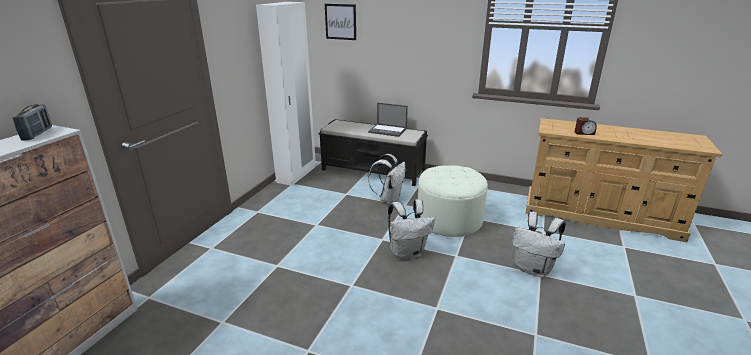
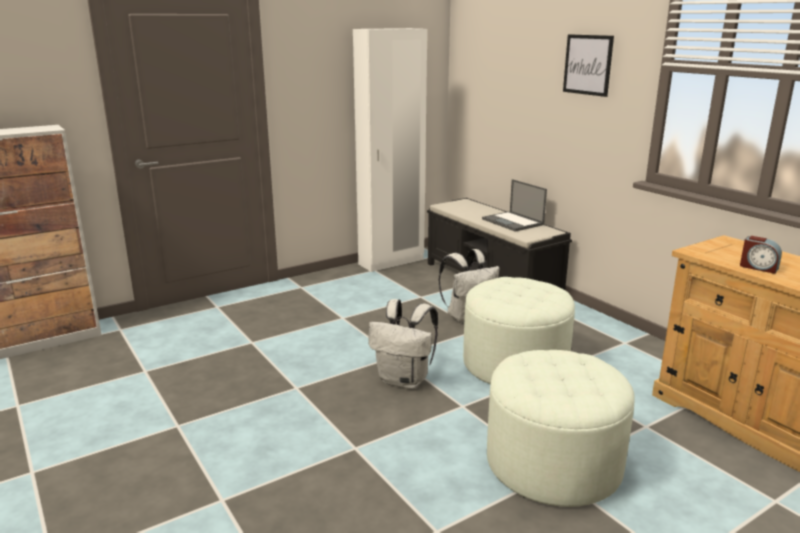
camera: 35 degrees right, 5 degrees down
(37, 134) = (35, 128): radio -> none
(340, 22) = (485, 59): picture -> picture (587, 65)
(533, 269) = (553, 463): white backpack -> white ottoman

